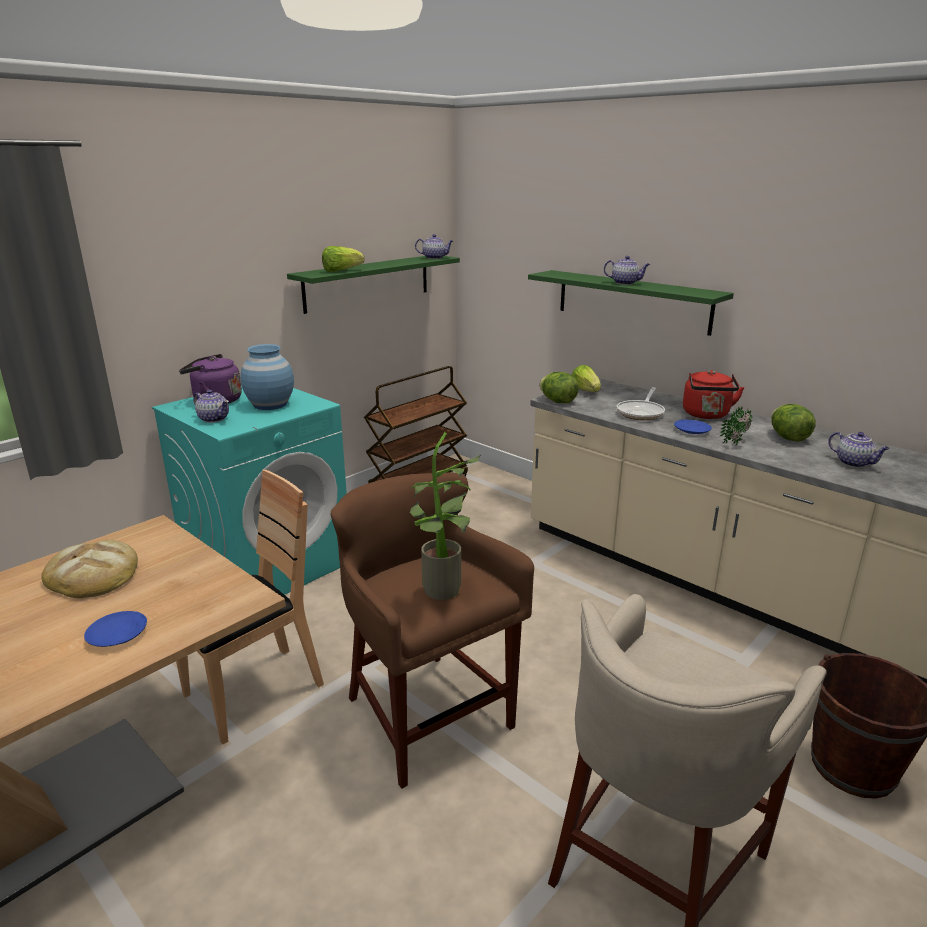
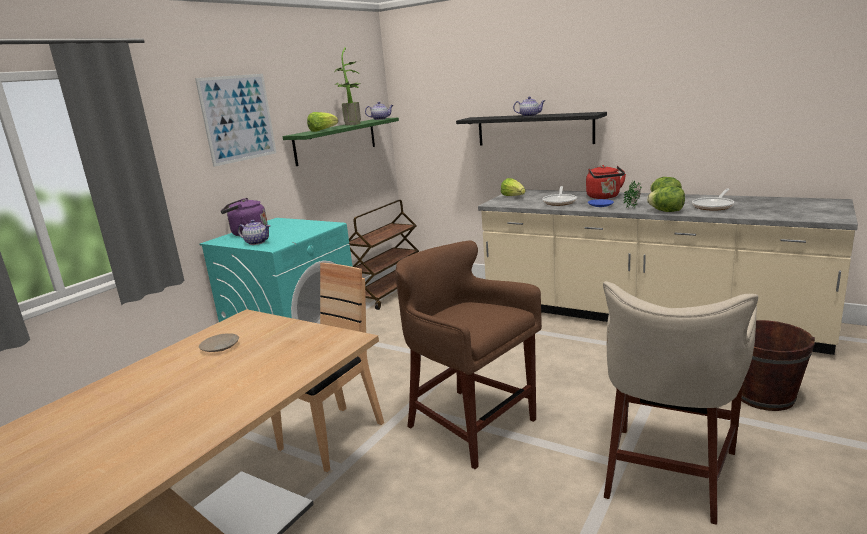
camera: 10 degrees left, 5 degrees down
(93, 574) = (220, 347): bread -> beige plate
(118, 635) = (270, 373): blue plate -> none
(222, 248) = (238, 118): none -> picture
(270, 404) = (293, 230): blue vase -> none
(444, 592) = (484, 317): potted plant -> potted plant (354, 124)
(558, 401) = (498, 204): lettuce -> lettuce (666, 211)
(632, 301) = (534, 129): green shelf -> black shelf
(854, 463) = (714, 206): teapot -> frying pan

